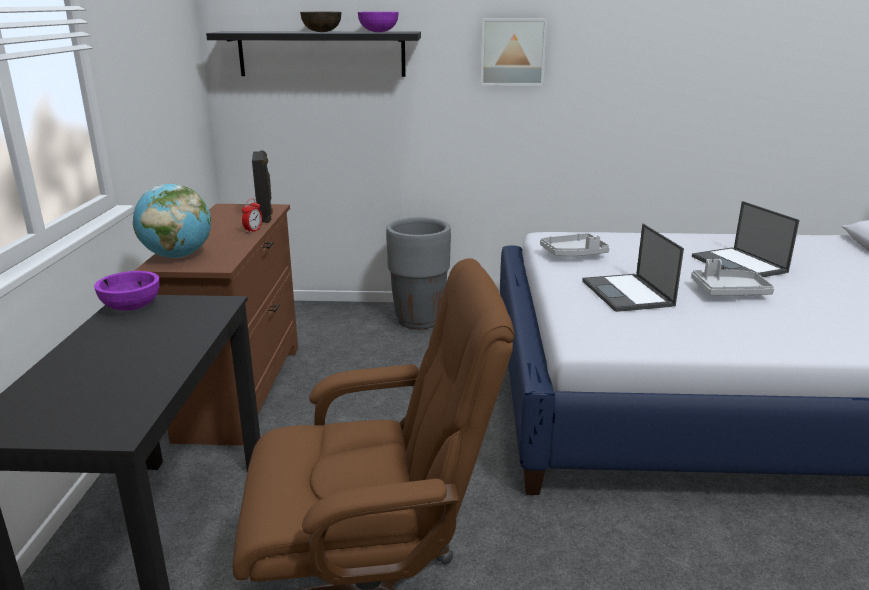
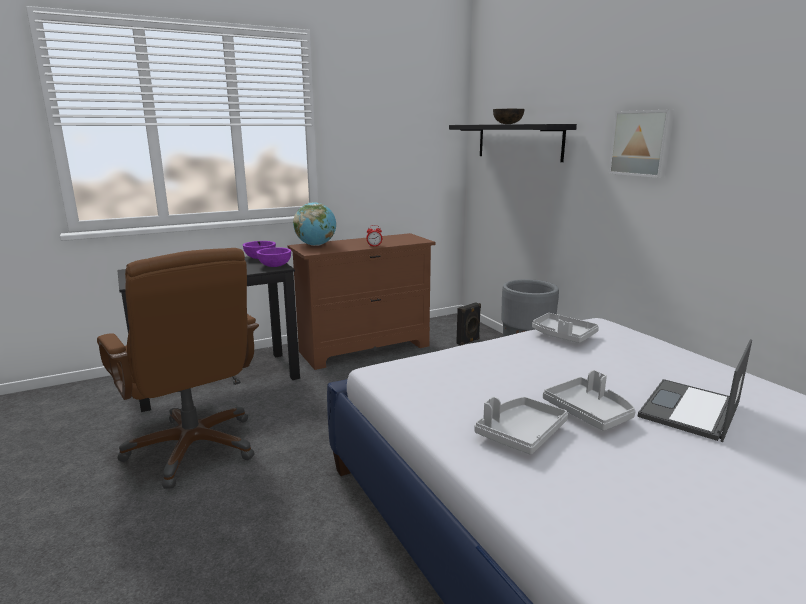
camera: 60 degrees right, 5 degrees down
(266, 216) = (403, 243): black speaker -> black speaker (468, 341)
(378, 32) = (536, 123): purple bowl -> purple bowl (274, 266)
(628, 294) = (504, 369): laptop -> none
(754, 322) = (520, 433): none -> grey tray

